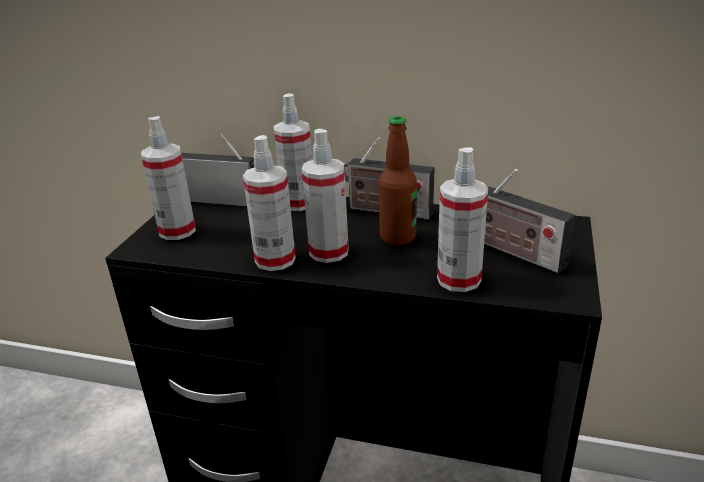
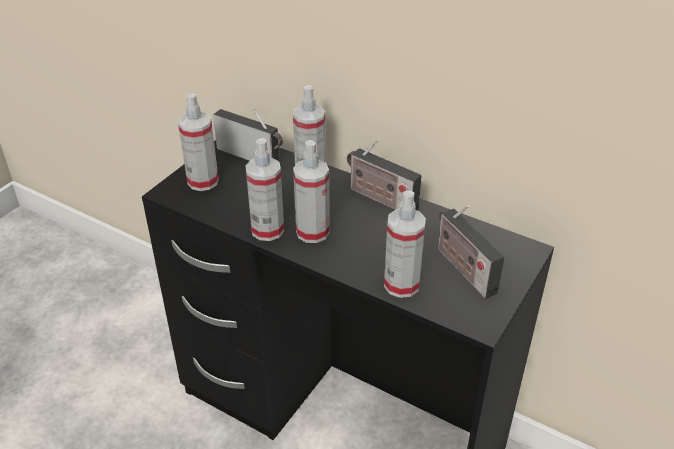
camera: 15 degrees right, 10 degrees up
(397, 237) = (375, 230): bottle -> none

